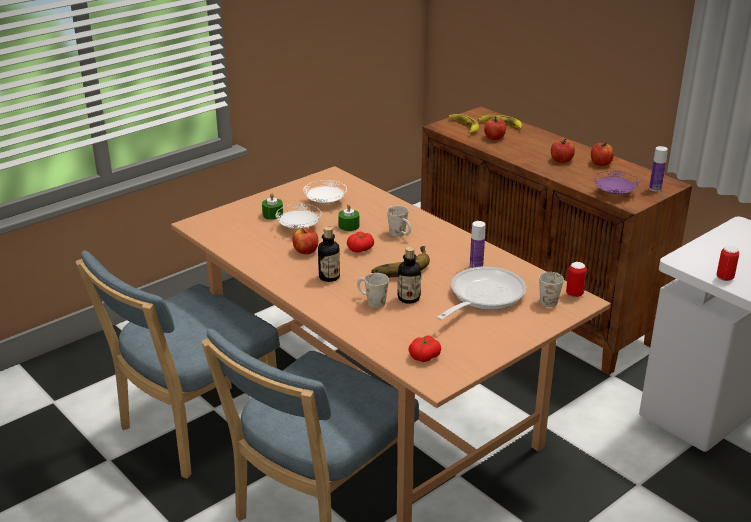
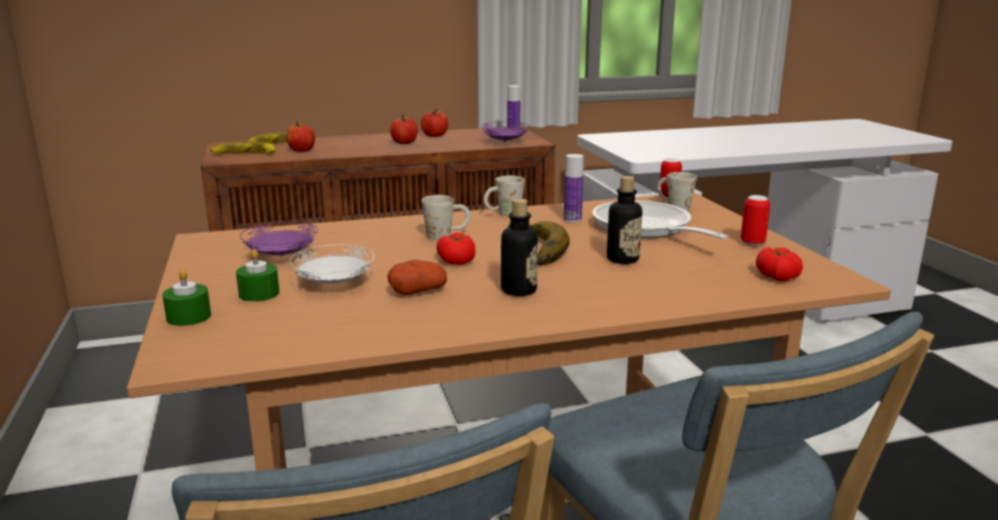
camera: 65 degrees left, 10 degrees down
(306, 251) = (418, 291): apple -> potato
(325, 202) = (281, 256): white plate -> purple plate
(349, 226) = (379, 255): green candle -> green candle (189, 317)
(371, 301) = (614, 279): white mug -> white mug (503, 214)
(724, 278) = (684, 154): can -> can (752, 243)

